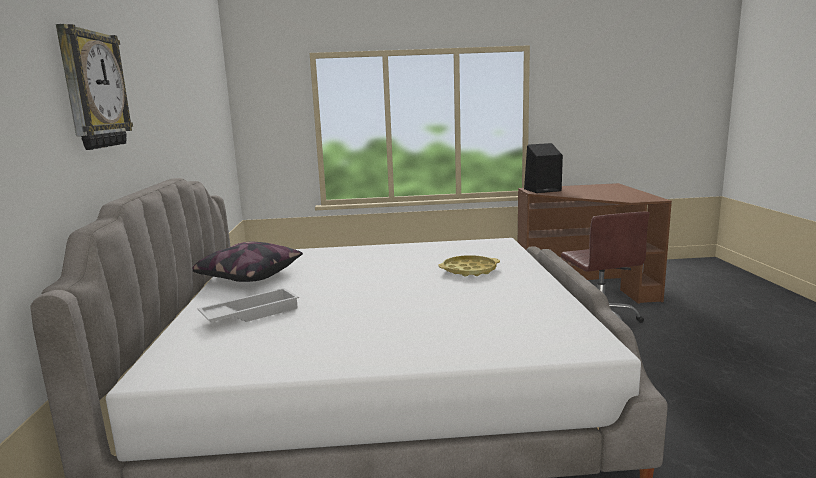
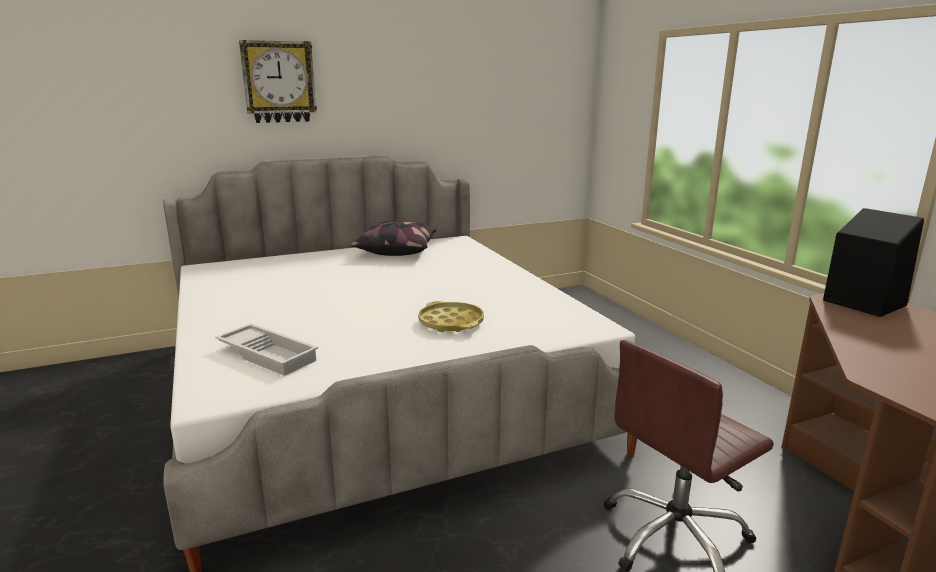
camera: 70 degrees right, 5 degrees up
(251, 313) = (307, 267): white tray -> white tray (269, 354)

